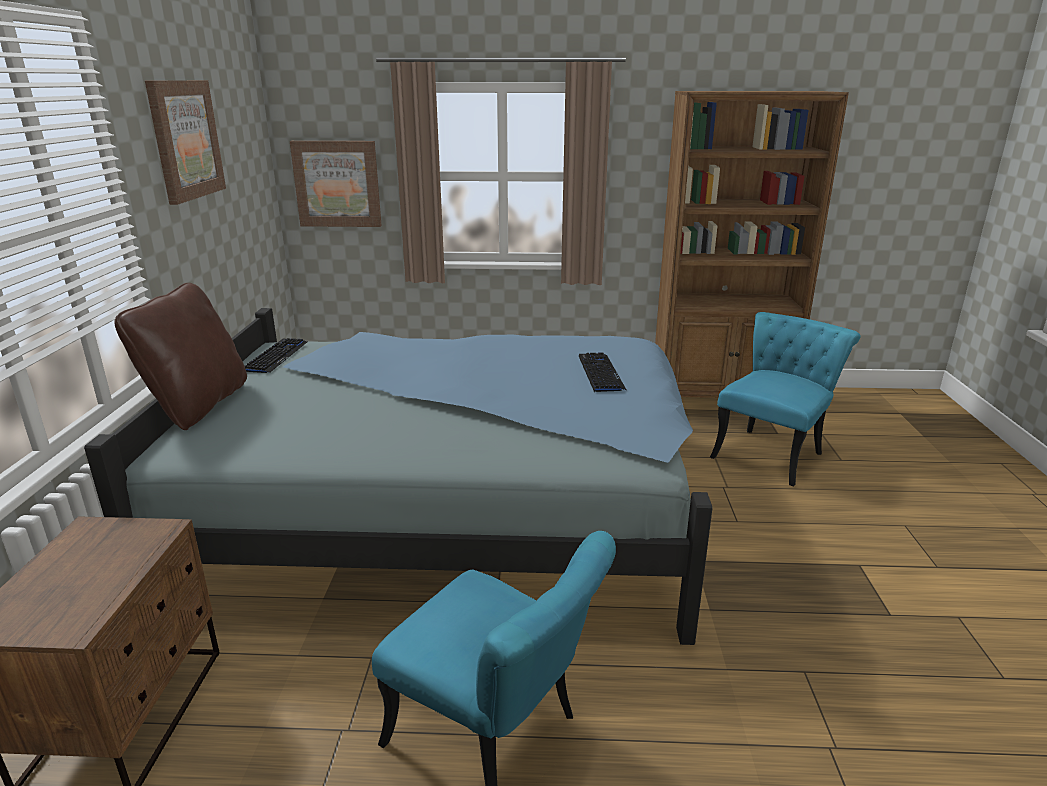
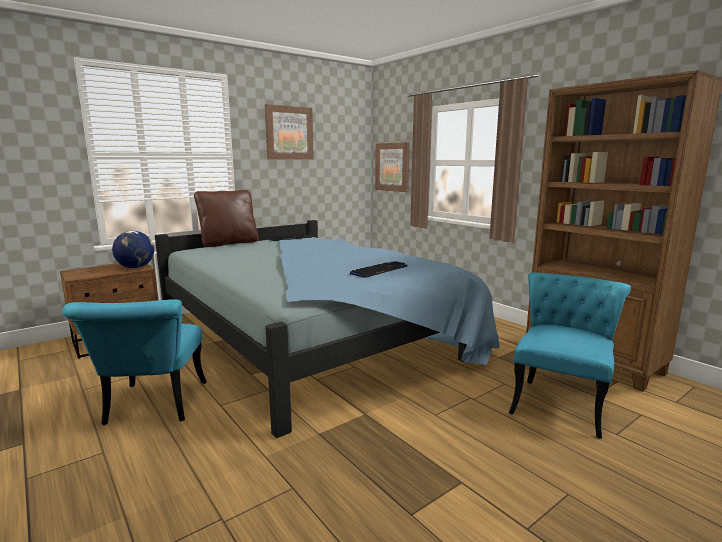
camera: 50 degrees right, 10 degrees down
(135, 536) = (136, 267): none -> globe
(772, 452) = (560, 401): turquoise chair -> turquoise chair turned 60 degrees counterclockwise

